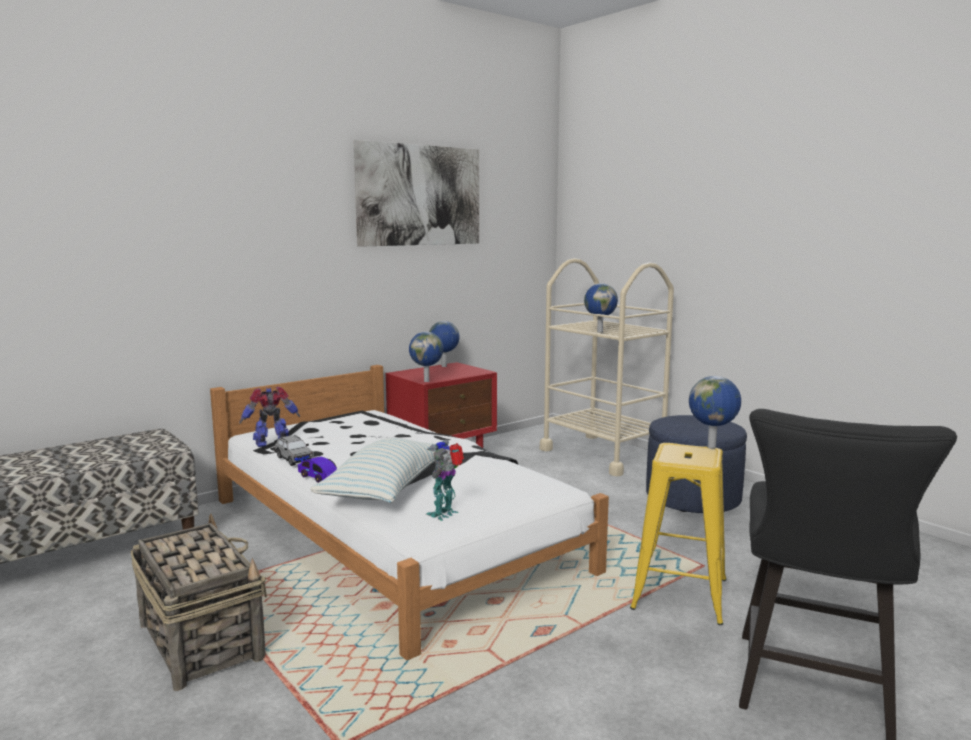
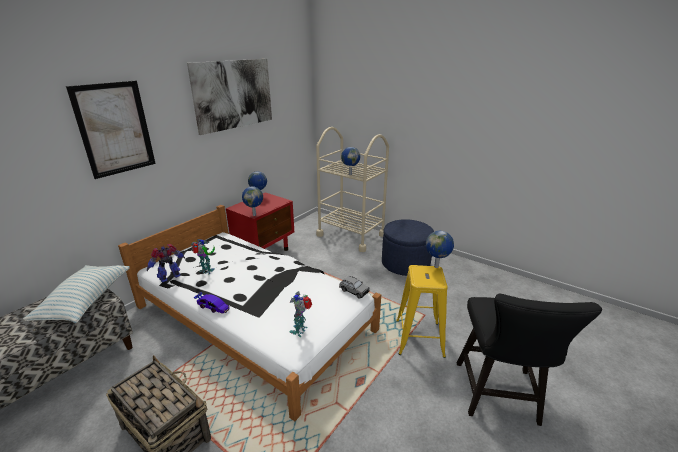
camera: 15 degrees left, 15 degrees up
(238, 215) = (115, 129): none -> picture
(294, 459) = (190, 291): grey toy car -> grey toy car (354, 291)
(329, 442) = (206, 271): none -> toy robot
(385, 490) = (257, 313): pillow -> pillow (86, 301)

